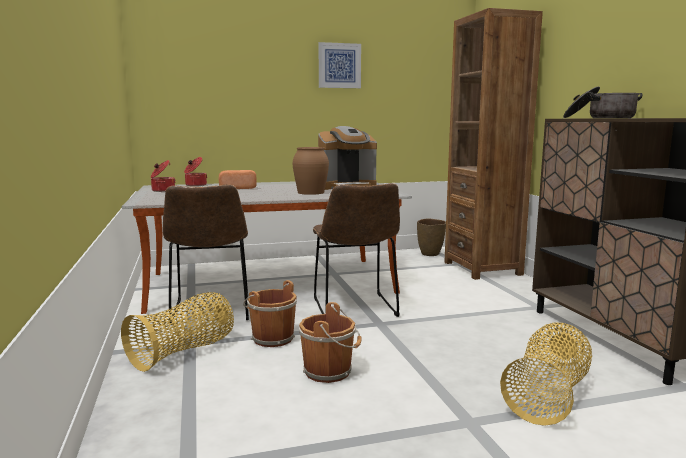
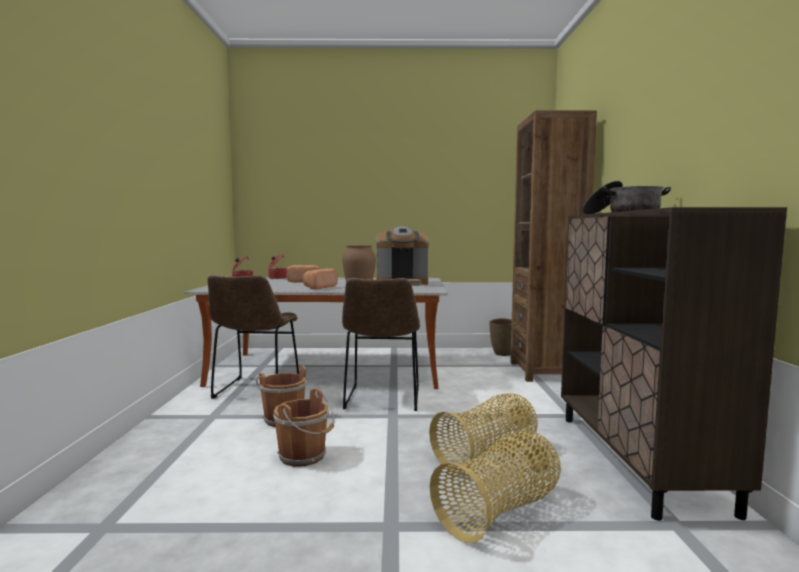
camera: 15 degrees right, 5 degrees down
(184, 352) = (200, 423): basket -> basket (486, 455)
(270, 195) = (319, 287): none -> bread
(339, 65) = (416, 173): picture -> none

